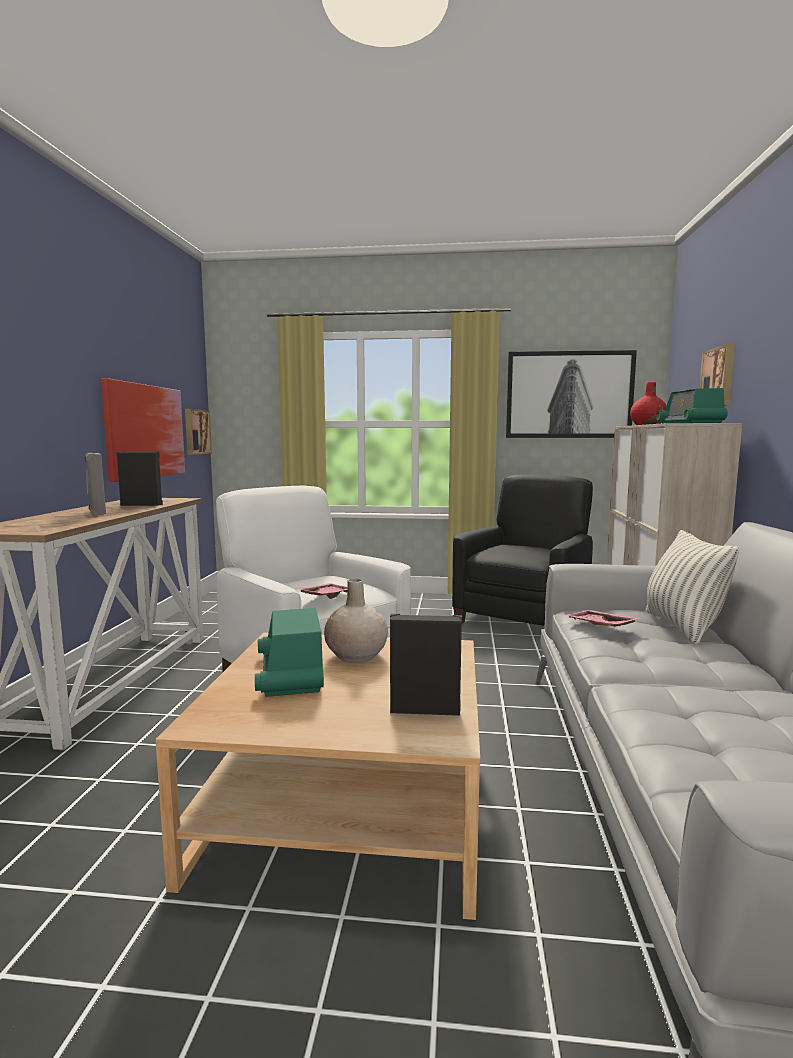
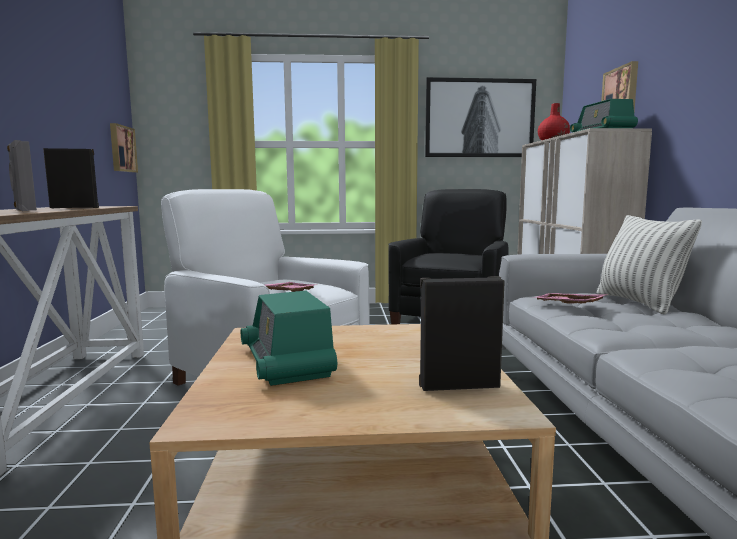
camera: 10 degrees left, 0 degrees up
(145, 431) = (70, 139): picture -> none
(356, 656) = (349, 342): beige vase -> none

